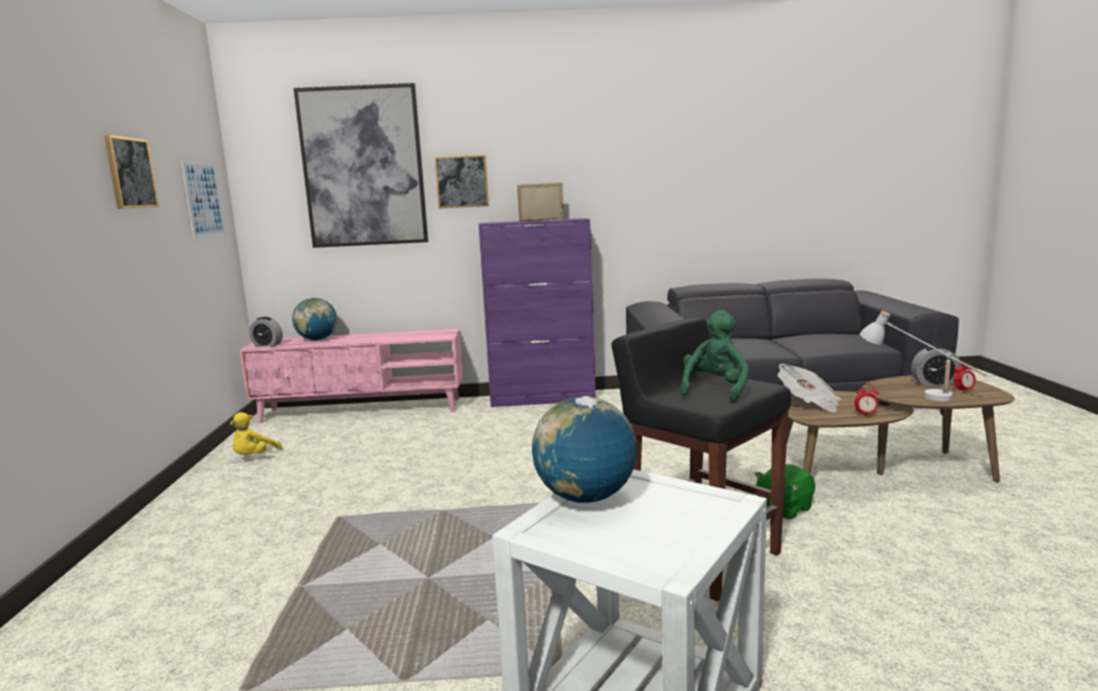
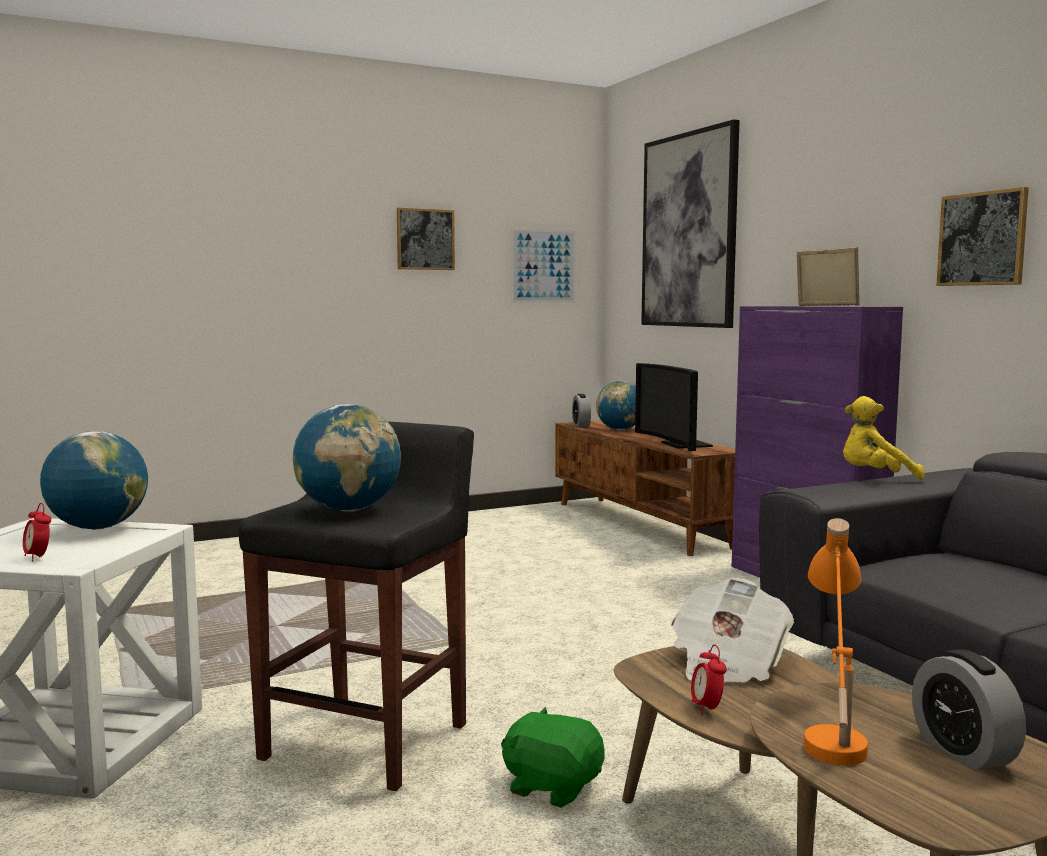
camera: 65 degrees right, 5 degrees down
(254, 457) = (482, 522): yellow plush toy -> yellow plush toy (875, 477)
(362, 410) = (641, 524): pink tv stand -> brown tv stand
(408, 336) = (679, 445): none -> television
(462, 181) = (771, 247): picture -> picture (982, 239)
(715, 390) = (348, 510): green plush toy -> globe
(917, 394) = (833, 730): white table lamp -> orange table lamp
(963, 391) = (936, 782): alarm clock -> alarm clock (38, 557)

